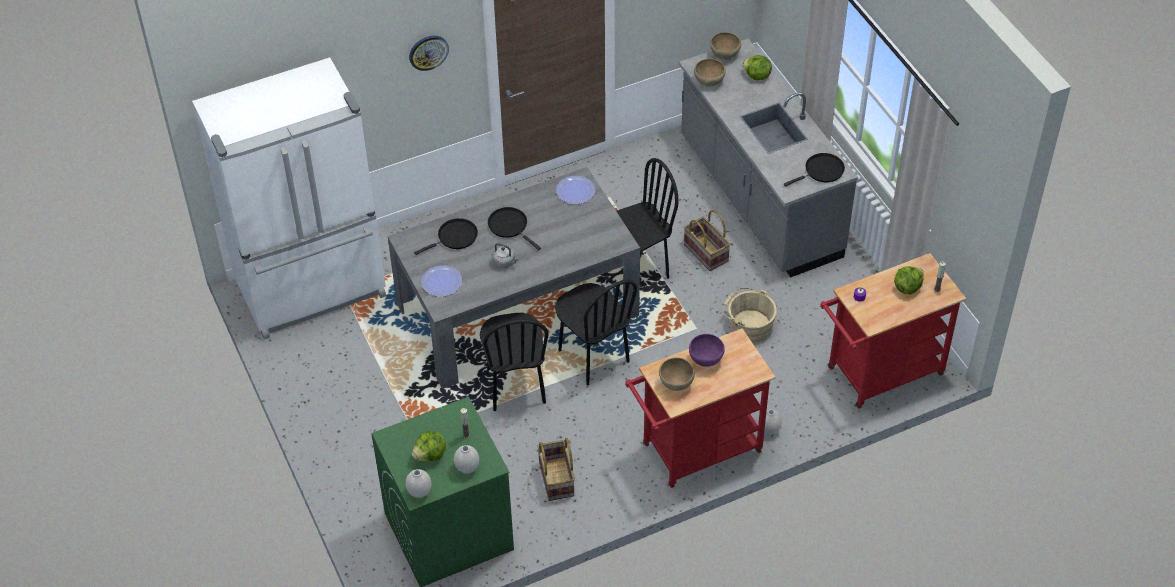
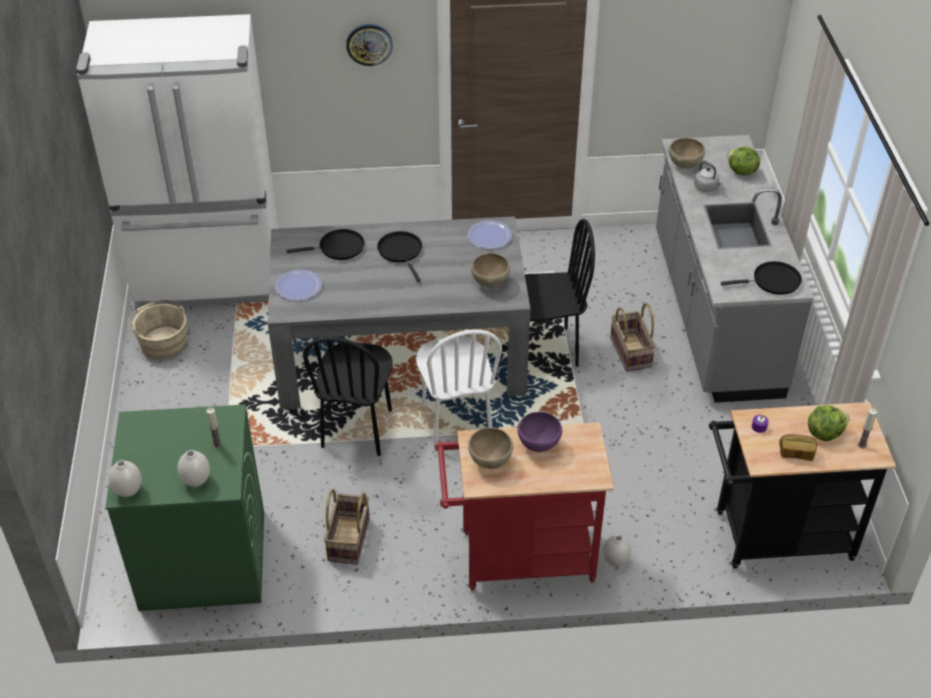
camera: 20 degrees right, 5 degrees down
(430, 455) = (166, 454): lettuce -> none
(505, 262) = (376, 285): grey kettle -> grey kettle (706, 187)
(593, 356) = (455, 423): black chair -> white chair
(724, 55) = (714, 144): brown bowl -> brown bowl (490, 282)
(748, 325) = (643, 439): beige bucket -> beige bucket (162, 341)
(879, 375) = (774, 537): red cart -> black cart
(893, 309) = (796, 453): none -> bread

